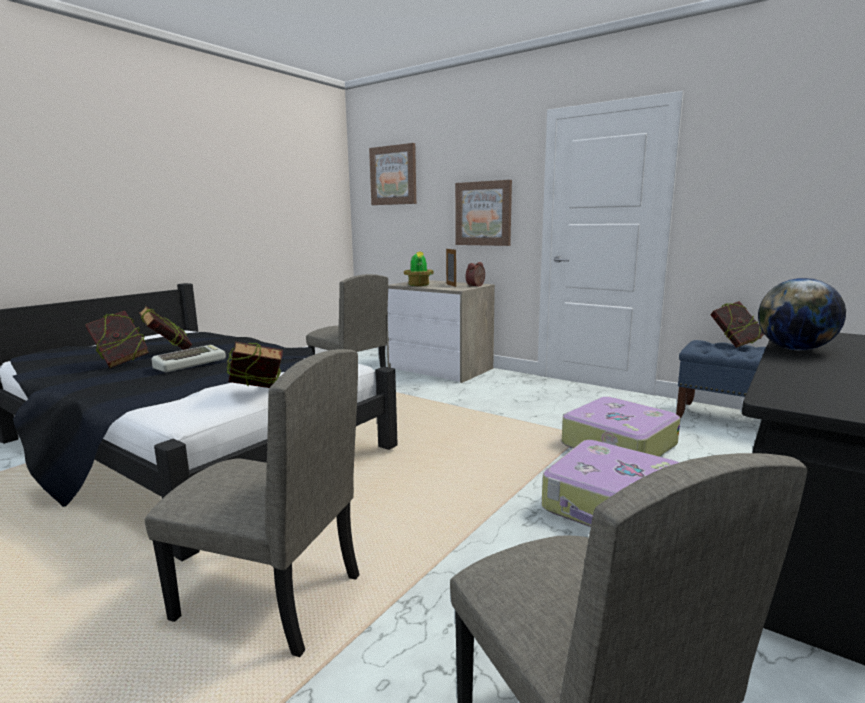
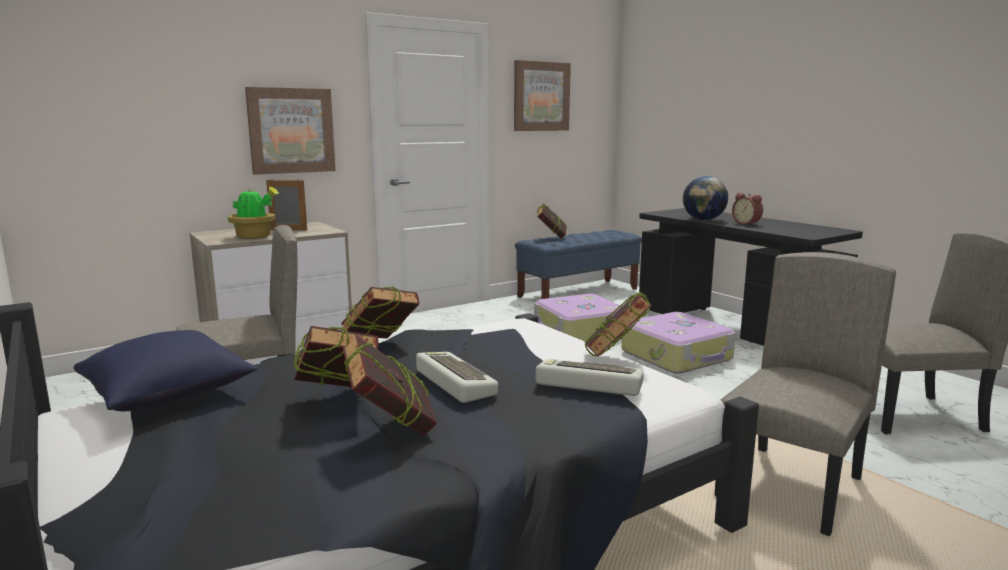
camera: 70 degrees left, 0 degrees up
(185, 389) = (587, 384): none -> keyboard
(190, 334) = (168, 395): none -> blue pillow
(270, 347) = (381, 346): none -> book
(393, 175) = (106, 63): picture -> picture (541, 96)
(476, 286) = (318, 226): alarm clock -> alarm clock (747, 223)

